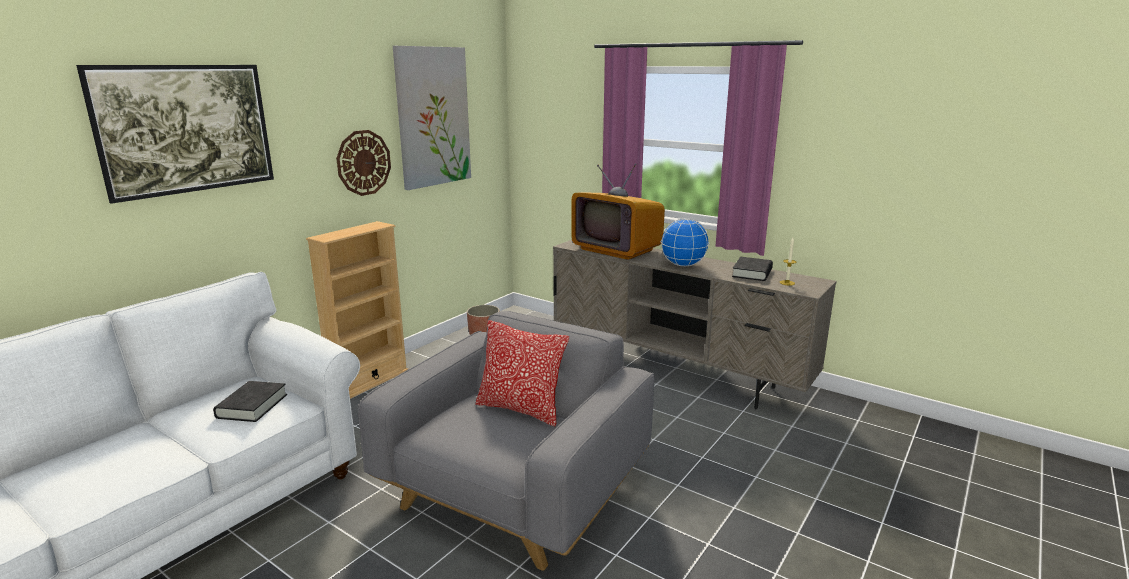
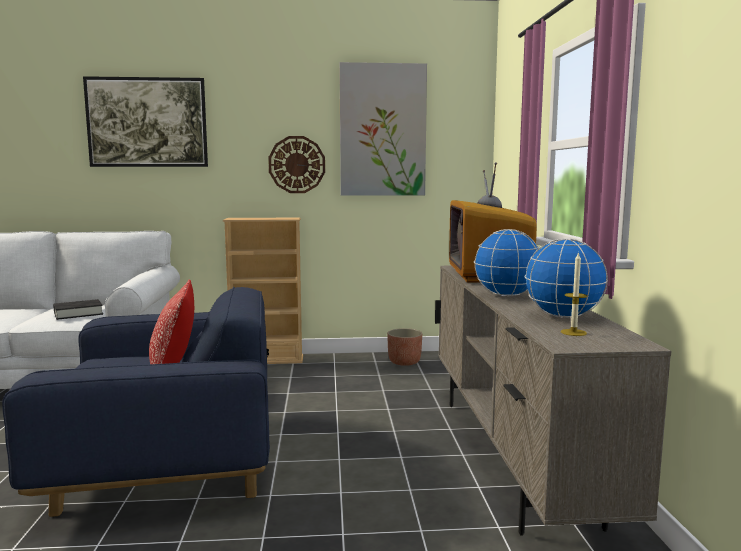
camera: 50 degrees right, 10 degrees down
(516, 489) = (168, 461): grey armchair -> blue armchair
(752, 273) = (563, 316): black book -> globe

